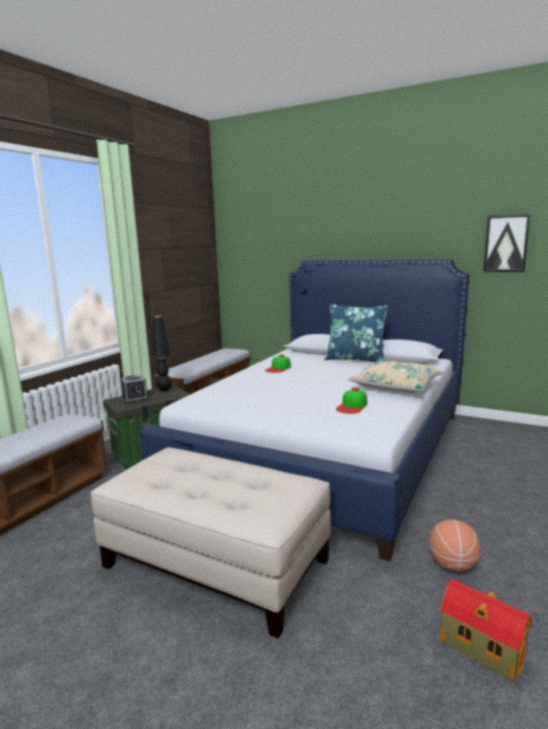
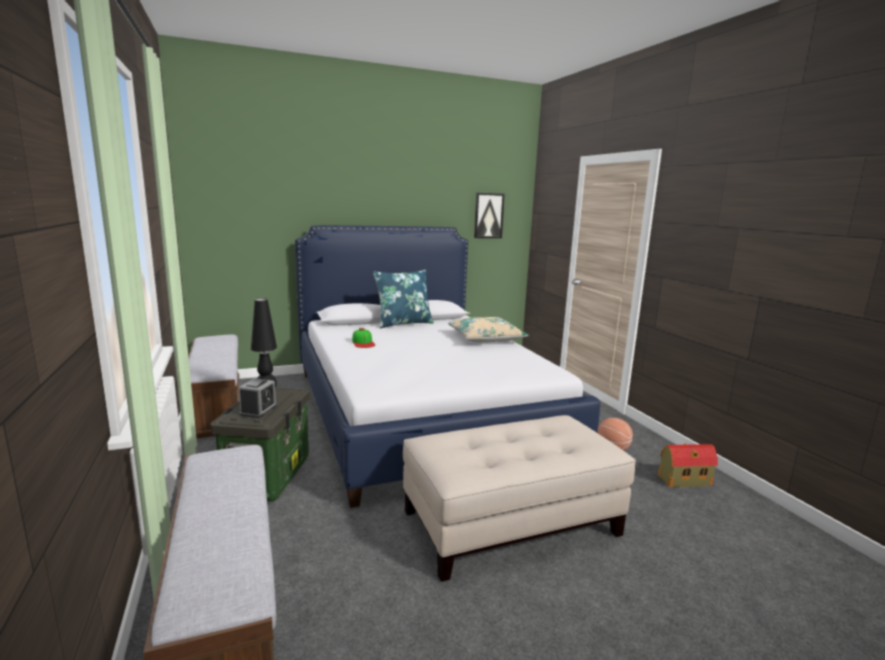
camera: 50 degrees left, 0 degrees up
(352, 406) = (498, 358): cap -> none

